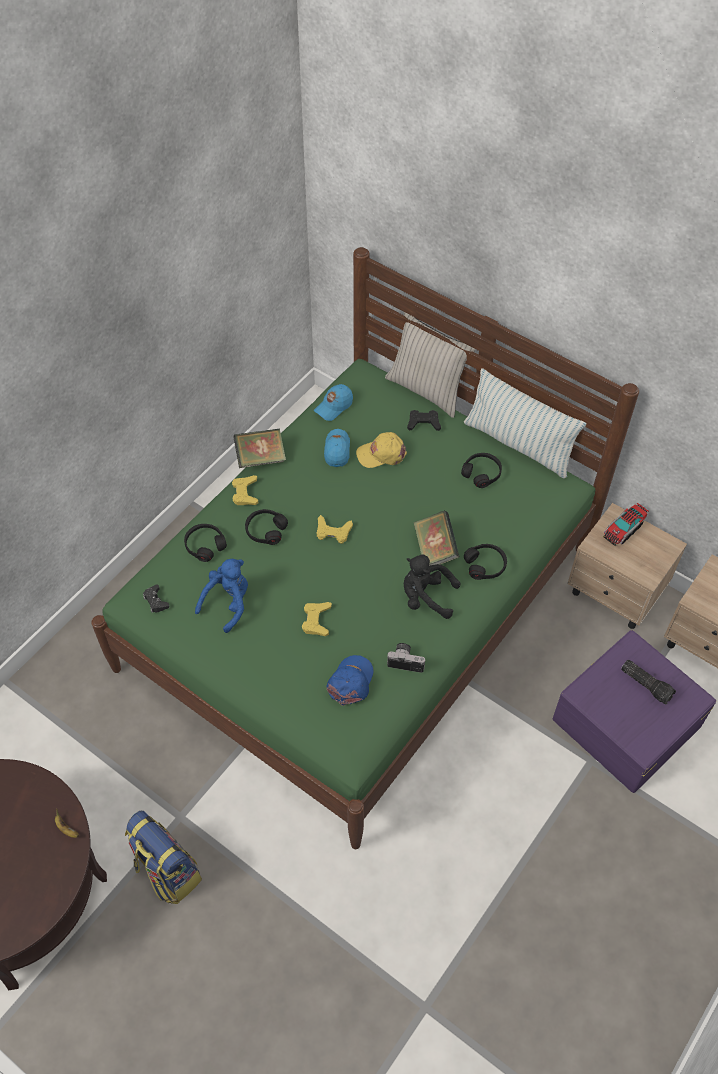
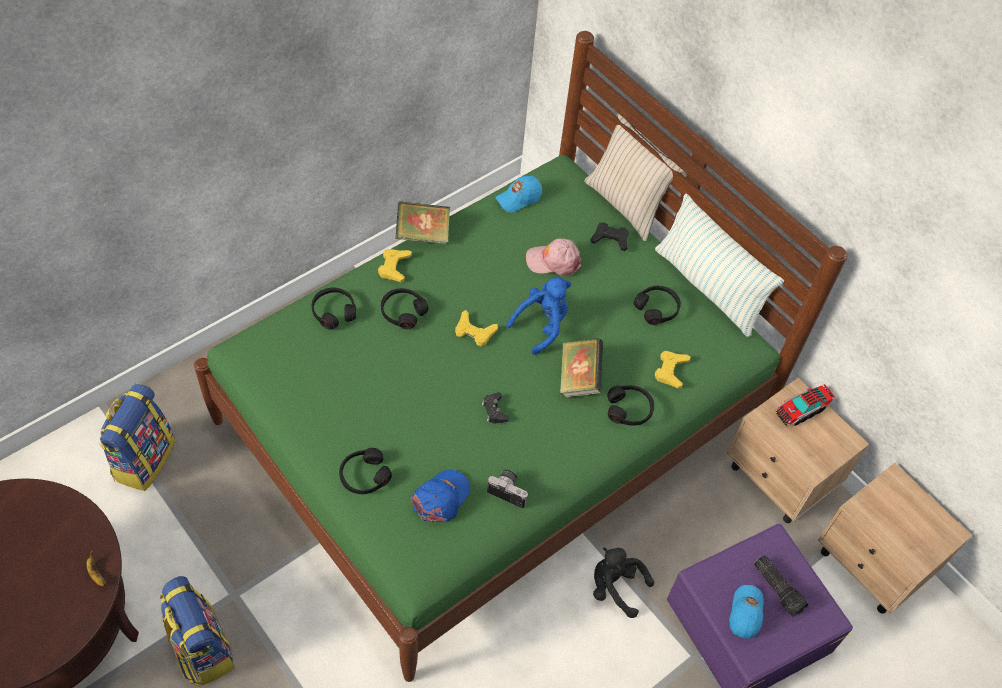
camera: 10 degrees right, 0 degrees up
(60, 720) = (143, 459): none -> backpack
(156, 601) = (263, 357): black game controller -> black game controller (494, 410)
(228, 603) = (338, 379): blue plush toy -> blue plush toy (542, 325)
(278, 680) = (364, 476): none -> black headphones
(316, 620) = (425, 422): yellow game controller -> yellow game controller (671, 371)
(337, 450) = (507, 245): blue cap -> blue cap (746, 613)
(381, 454) = (553, 261): yellow cap -> pink cap
(426, 597) = (553, 427): black plush toy -> black plush toy (615, 587)

